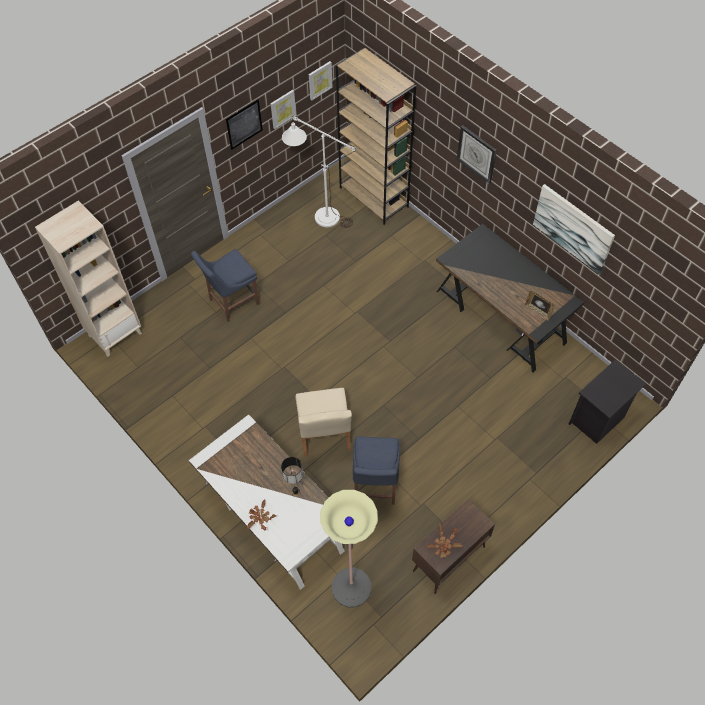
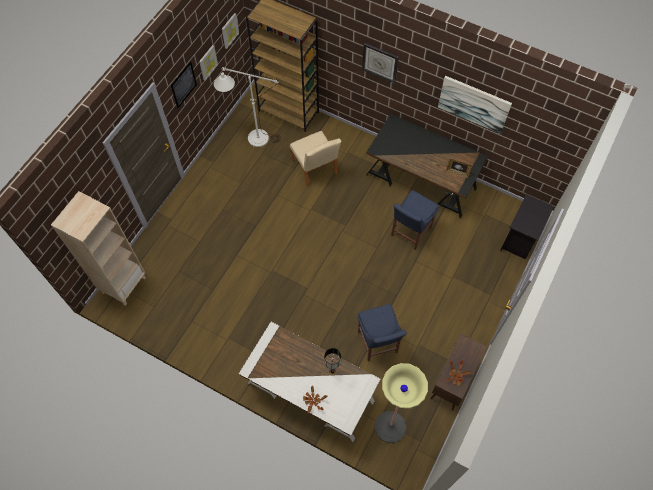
camera: 20 degrees left, 5 degrees up
(231, 302) = (209, 230): blue chair -> blue chair (409, 232)
(324, 435) = (324, 315): beige chair -> beige chair (315, 169)

